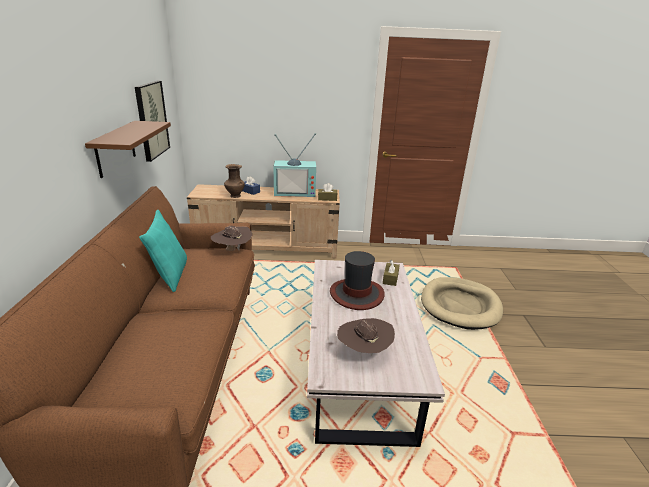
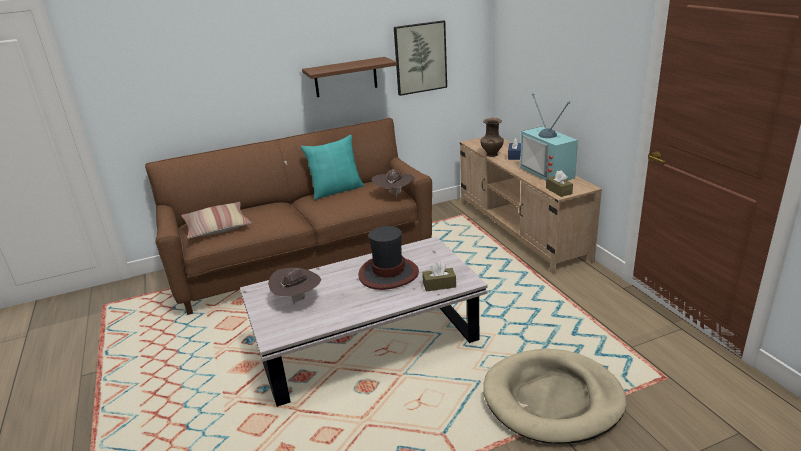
camera: 70 degrees right, 0 degrees up
(148, 377) = (217, 227): none -> pillow

